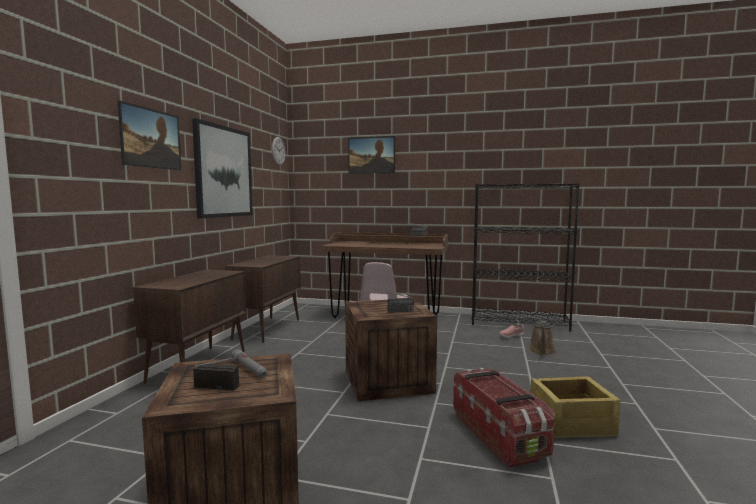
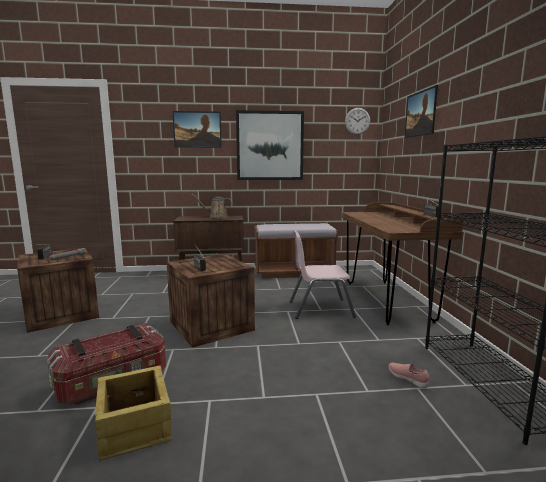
camera: 70 degrees right, 5 degrees up
(267, 329) = (294, 272): brown cabinet -> brown bench
(542, 351) = (365, 407): brown watering can -> brown watering can (216, 217)

